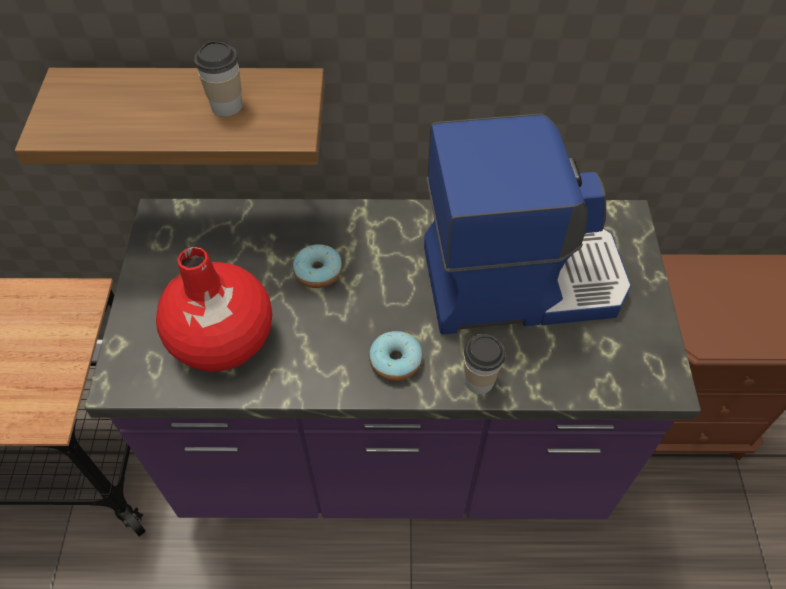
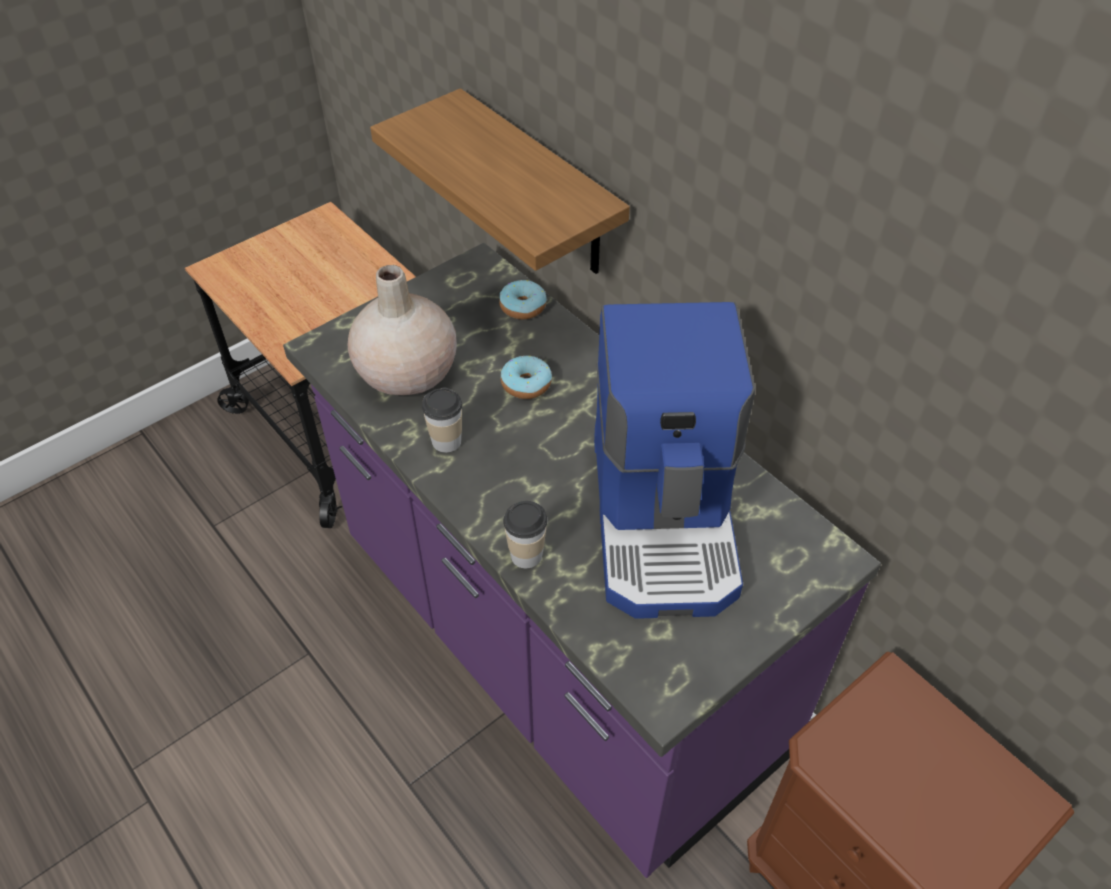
camera: 50 degrees right, 5 degrees down
(222, 340) = (406, 373): red vase -> beige vase
(227, 106) = (524, 186): cup -> cup (446, 441)
(395, 361) = (490, 487): donut -> donut (523, 307)
(520, 278) = (666, 519): coffee machine -> coffee machine turned 45 degrees clockwise

